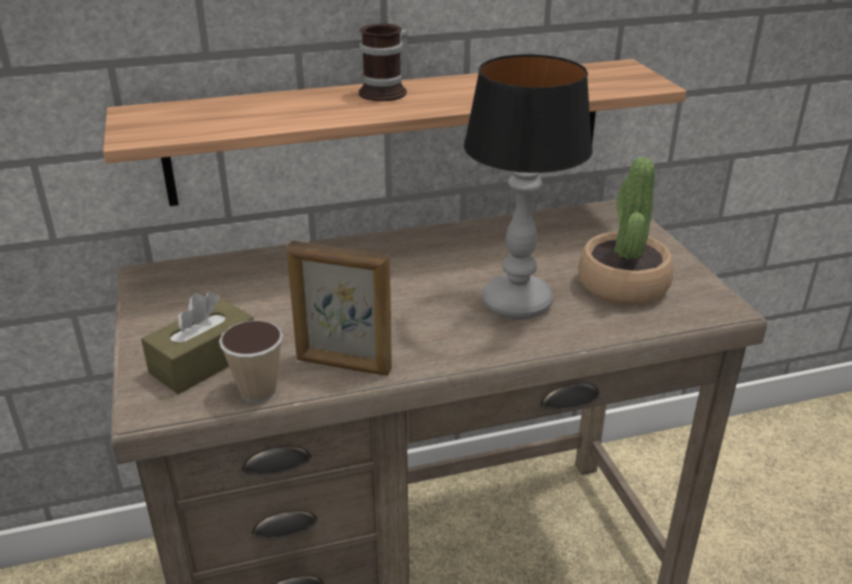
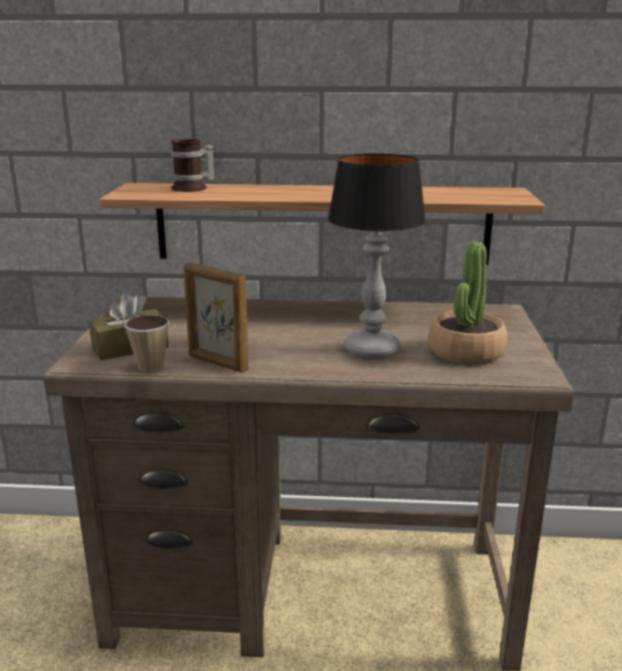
camera: 20 degrees right, 10 degrees down
(387, 92) = (312, 189): mug -> mug (193, 188)

